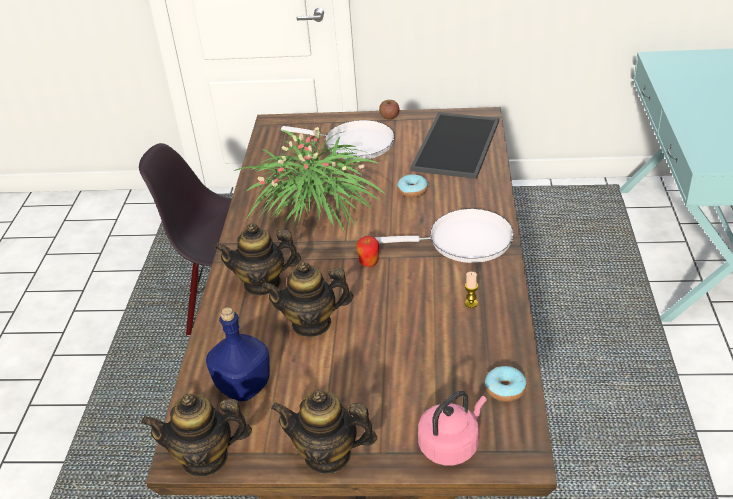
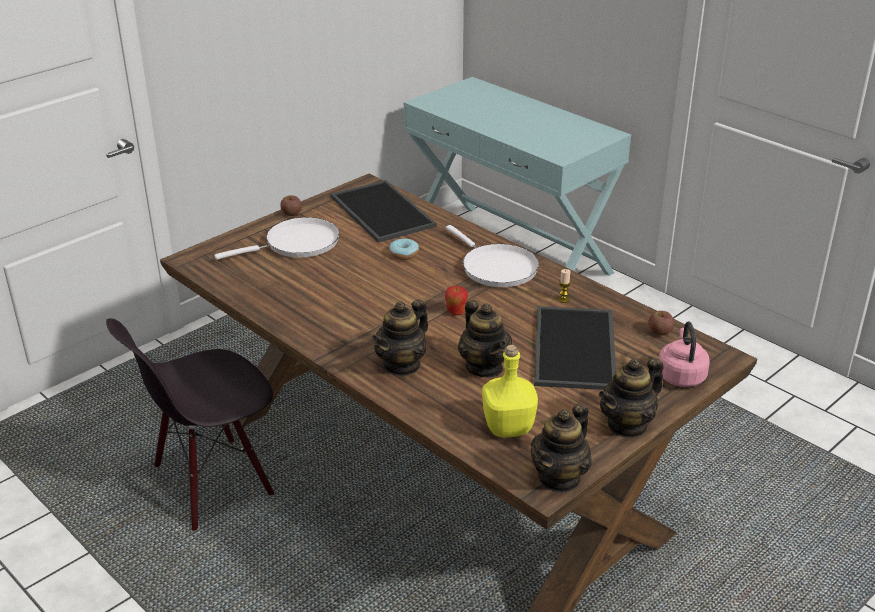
camera: 50 degrees left, 5 degrees down
(244, 386) = (508, 426): blue bottle -> yellow bottle
(312, 323) = (484, 367): teapot -> teapot turned 60 degrees counterclockwise
(316, 207) = (349, 299): potted plant -> none
(405, 356) = (577, 349): none -> tray
(464, 241) = (496, 267): white frying pan -> white frying pan turned 105 degrees clockwise
(505, 389) = (660, 332): donut -> apple

